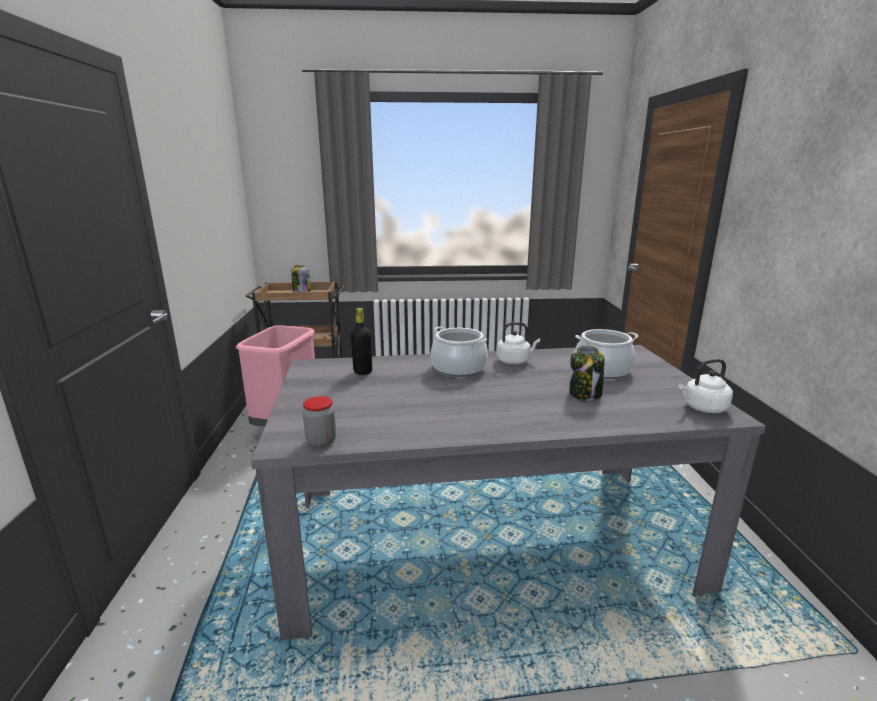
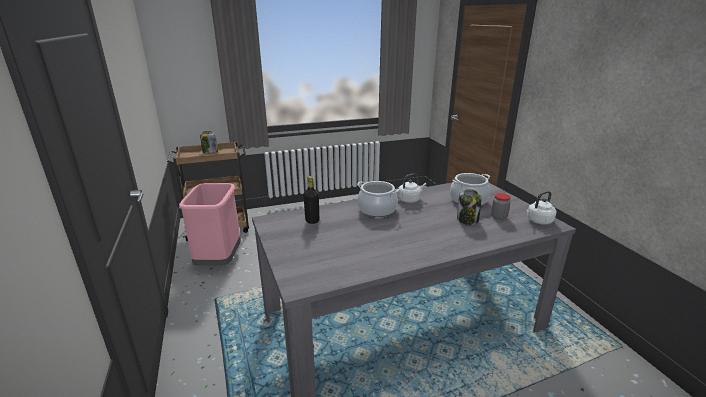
camera: 15 degrees left, 5 degrees up
(321, 441) = (323, 280): jar -> jar (498, 217)

